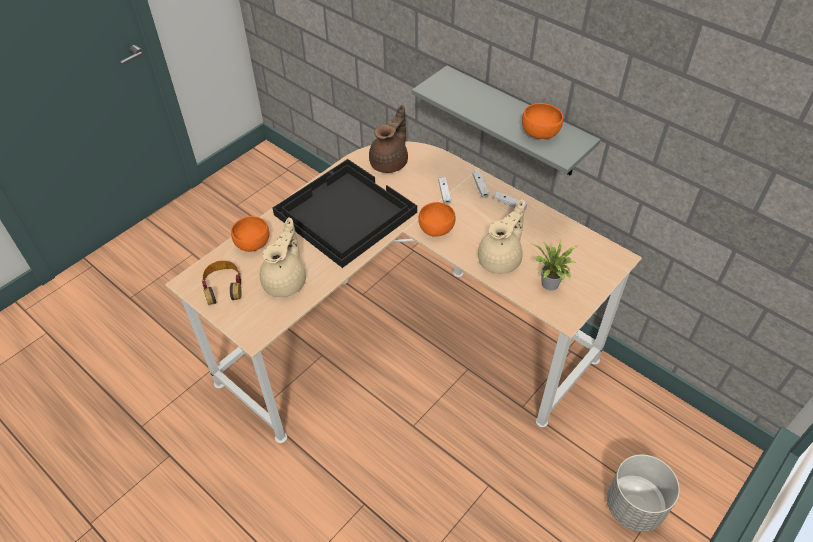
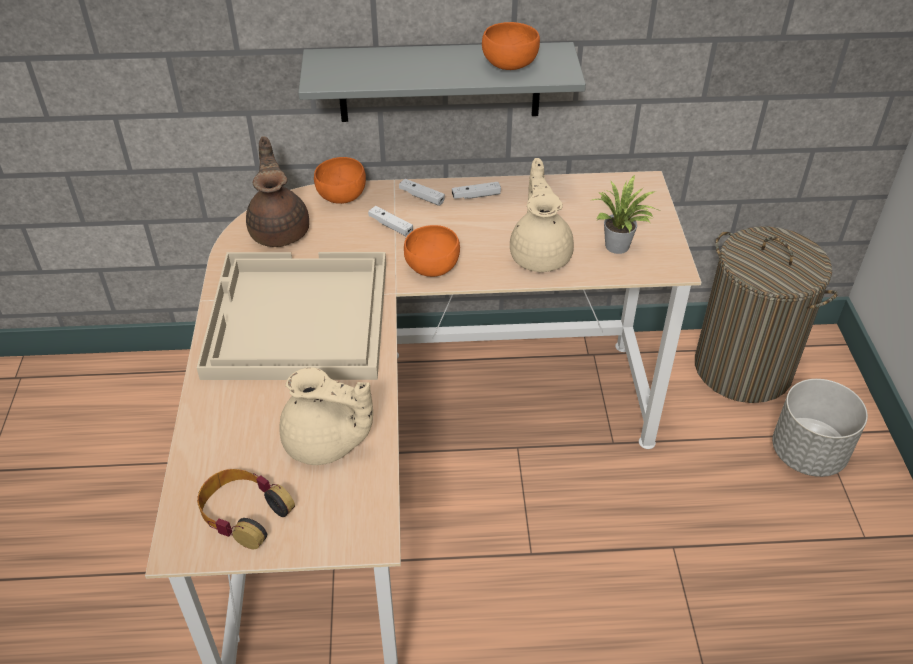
camera: 45 degrees left, 5 degrees down
(252, 244) = (216, 433): orange bowl -> orange bowl (341, 197)
(286, 281) = (325, 444): beige teapot -> beige teapot turned 135 degrees clockwise
(343, 213) = (296, 319): black tray -> beige tray
(656, 427) = (743, 368): none -> laundry basket

